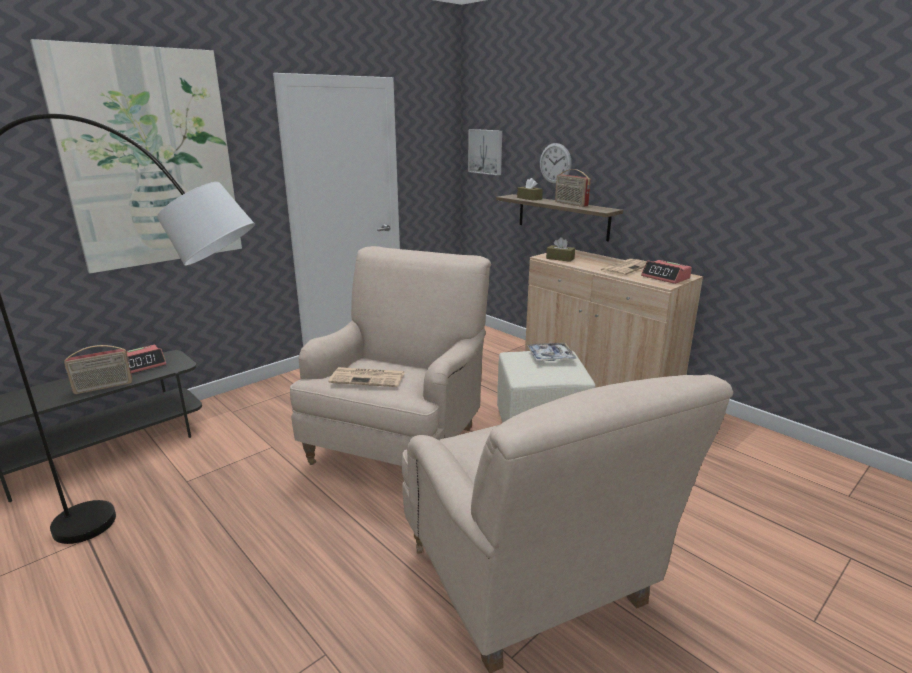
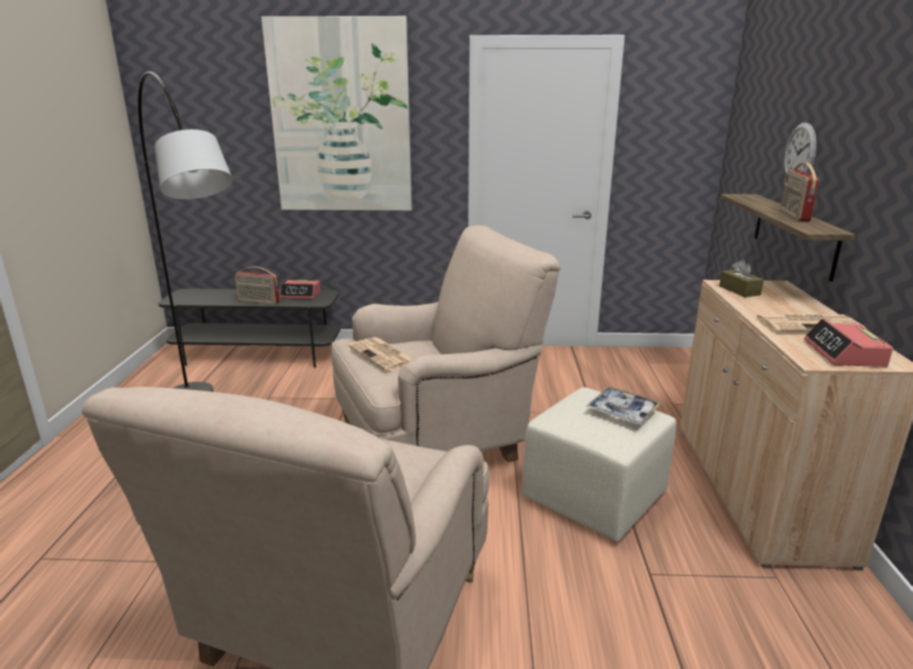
camera: 45 degrees right, 0 degrees up
(486, 151) = (744, 132): picture -> none
(529, 198) = (758, 201): brown tissue box -> none

